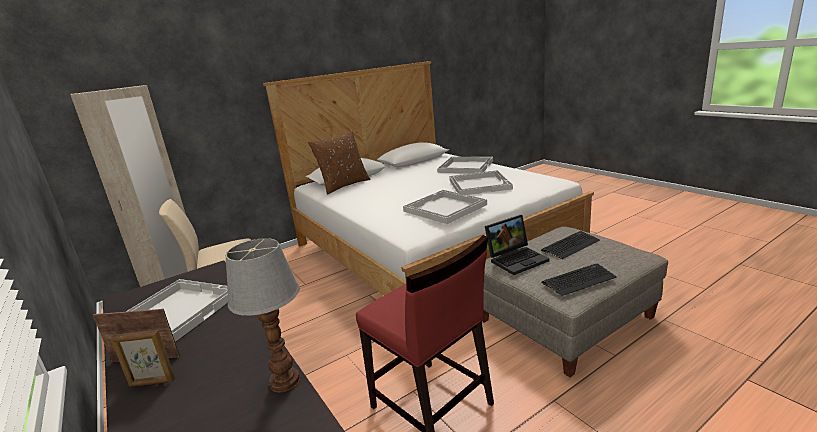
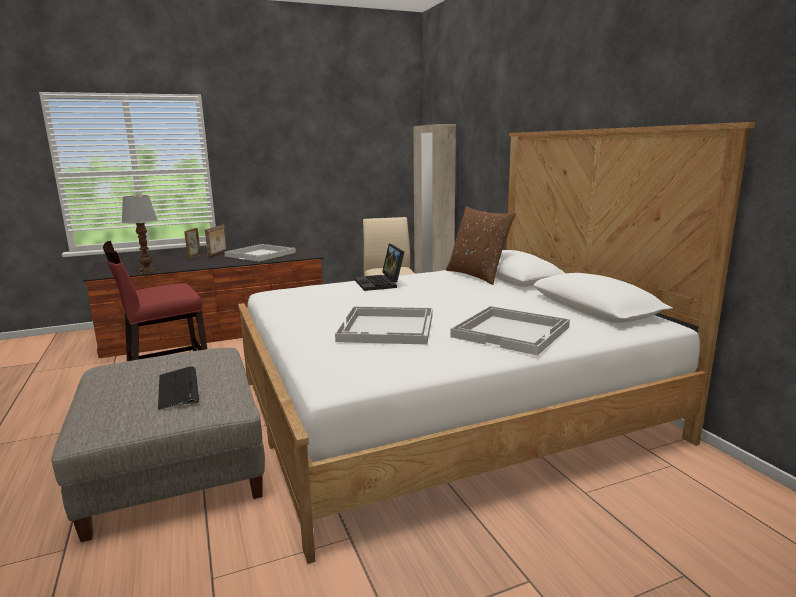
camera: 100 degrees right, 5 degrees down
(444, 208) = (312, 301): white tray -> none
(517, 259) = (202, 357): laptop -> laptop (380, 283)
(578, 280) = (113, 375): keyboard -> none

